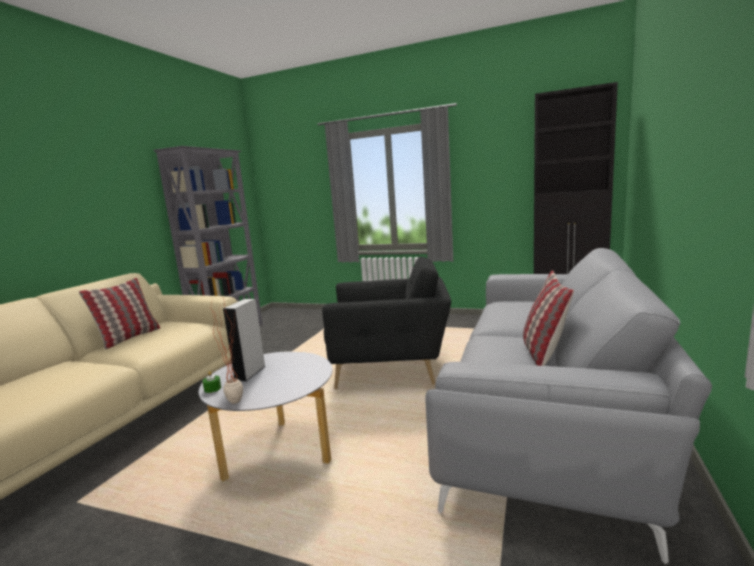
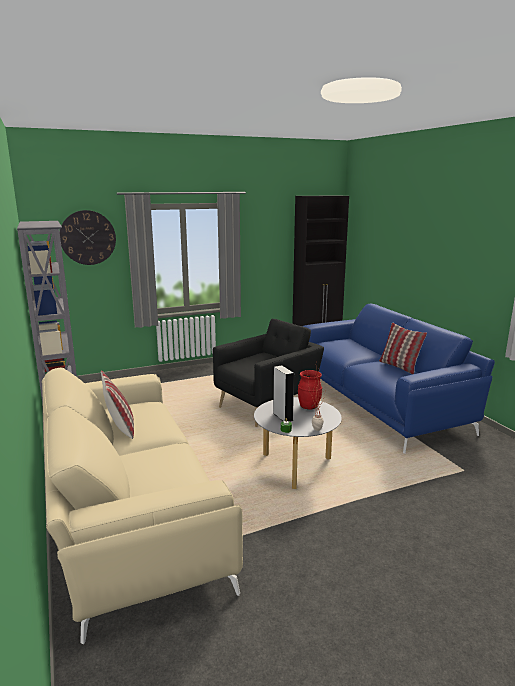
camera: 45 degrees left, 5 degrees up
(301, 171) = (88, 237): none -> wall clock
(302, 371) = (309, 406): none -> red vase
(547, 410) = (377, 401): grey sofa -> blue sofa

